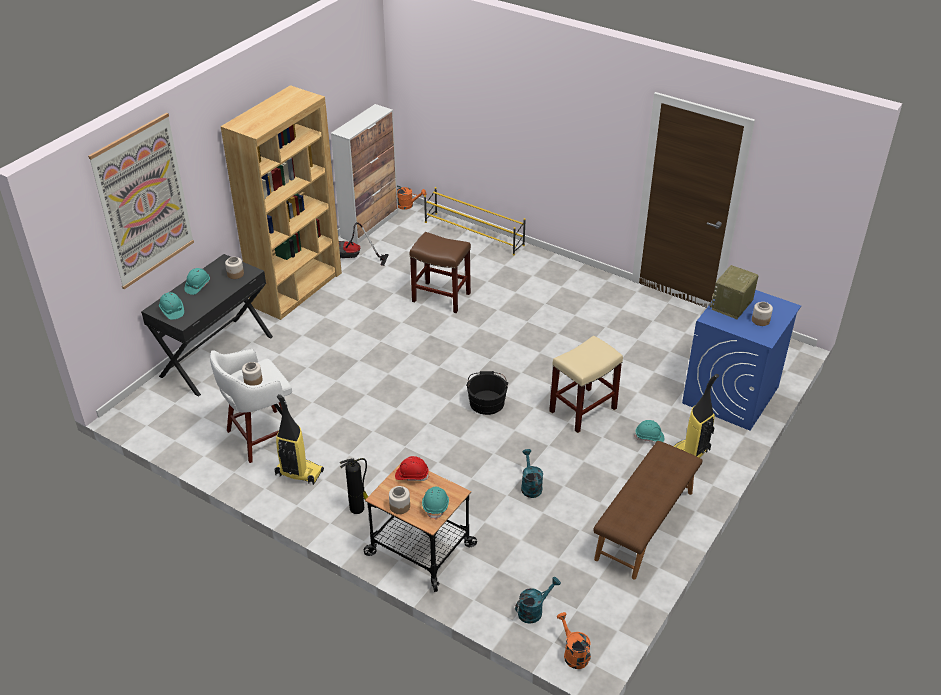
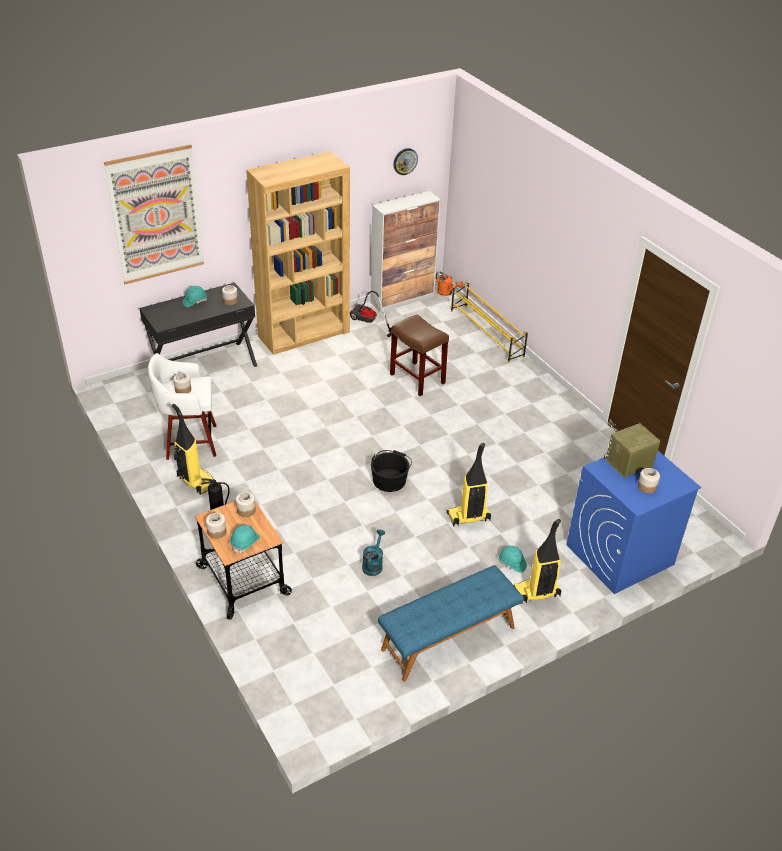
camera: 25 degrees right, 0 degrees up
(172, 311) = (161, 315): turquoise hard hat -> none
(351, 78) = (405, 161): none -> wall clock
(412, 475) = (246, 510): red hard hat -> jar
(534, 610) = (297, 670): turquoise watering can -> none
(573, 653) = (302, 720): orange watering can -> none
(582, 410) = (468, 517): beige stool -> vacuum cleaner
(645, 525) = (449, 639): brown bench -> blue bench

